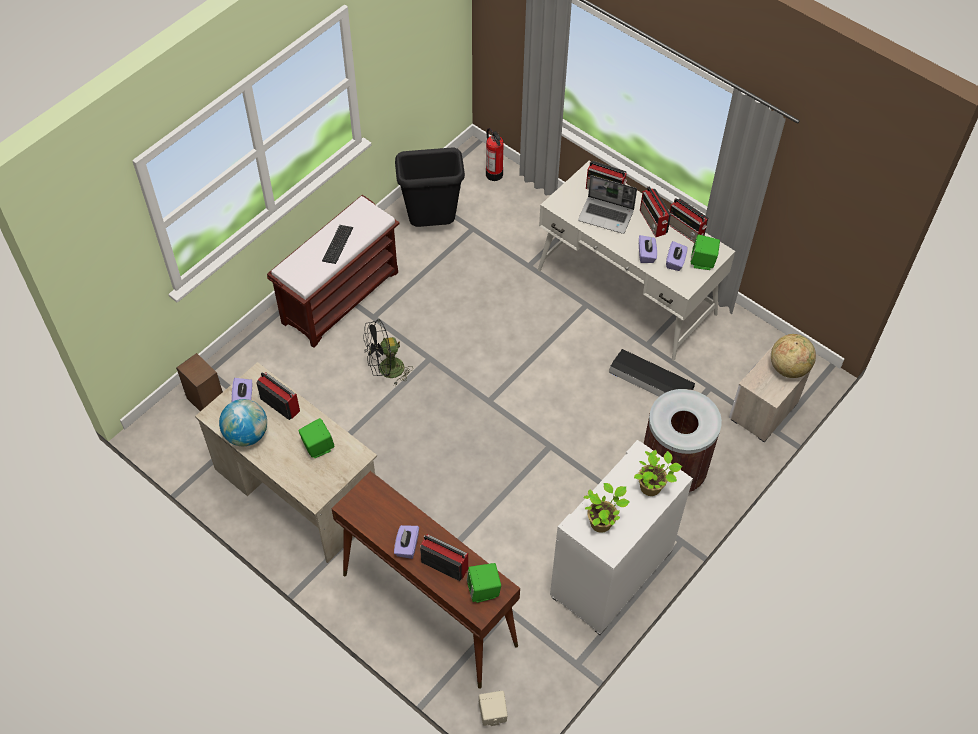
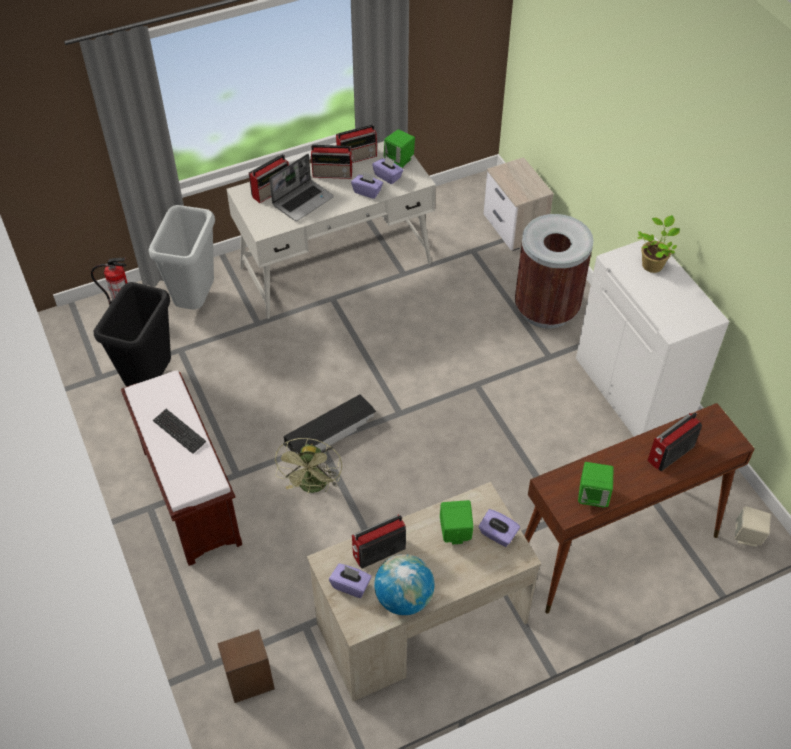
camera: 65 degrees left, 5 degrees down
(386, 370) = (313, 487): black fan -> green fan
(407, 546) = (637, 477): purple tissue box -> purple tissue box (497, 534)
(484, 590) = (710, 431): green speaker -> green speaker (593, 496)
(527, 215) = (195, 301): none -> grey trash can
(602, 522) = (677, 311): potted plant -> none
(651, 381) = (444, 286): black storage box -> black storage box (331, 431)
(789, 367) = (516, 170): globe -> none

